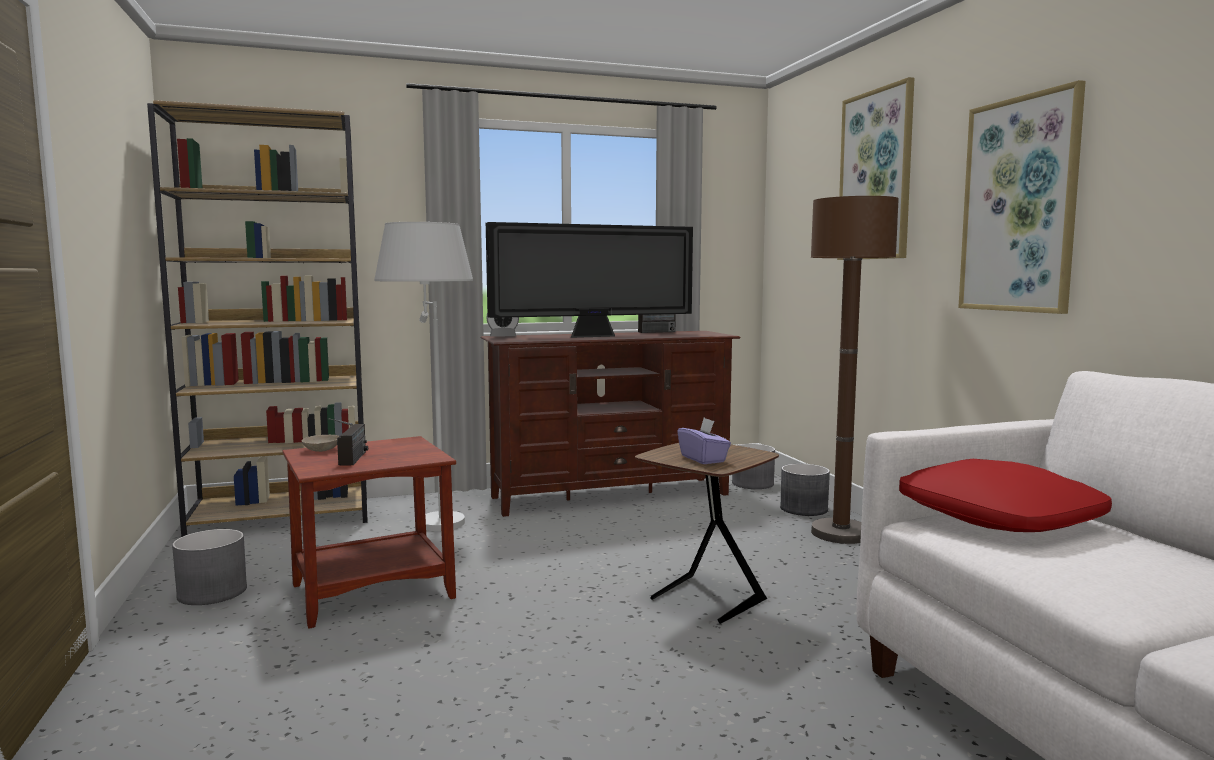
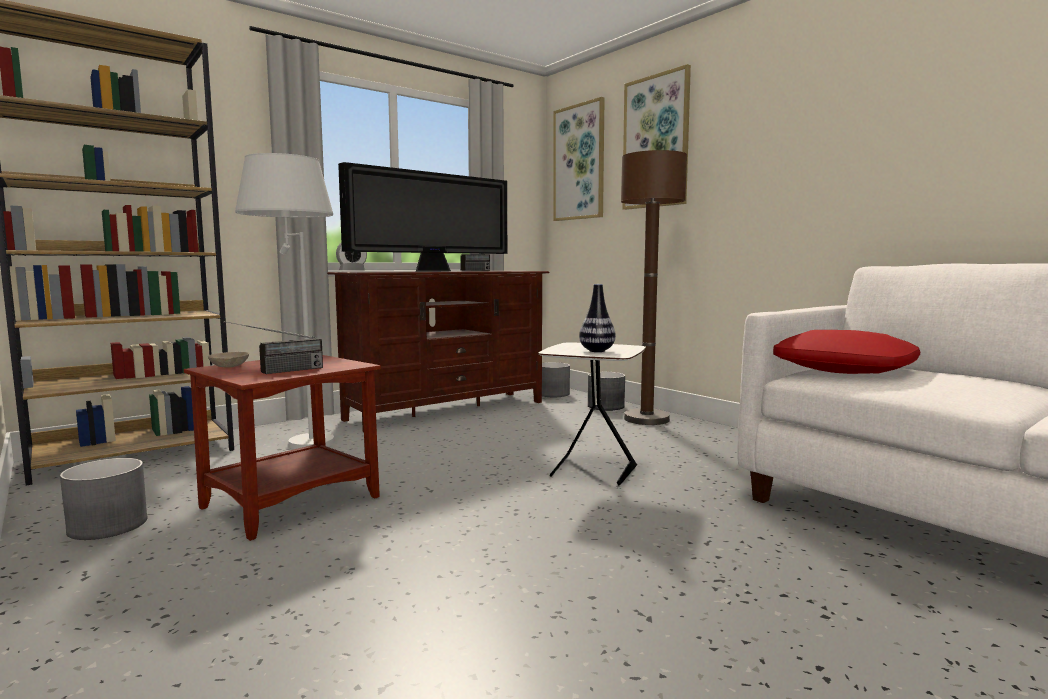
camera: 20 degrees left, 0 degrees up
(350, 462) = (277, 372): radio -> radio turned 75 degrees clockwise
(703, 459) = (596, 351): purple tissue box -> vase
(705, 600) = (592, 472): brown side table -> white side table
(1019, 205) = (786, 158): picture -> picture (579, 162)

